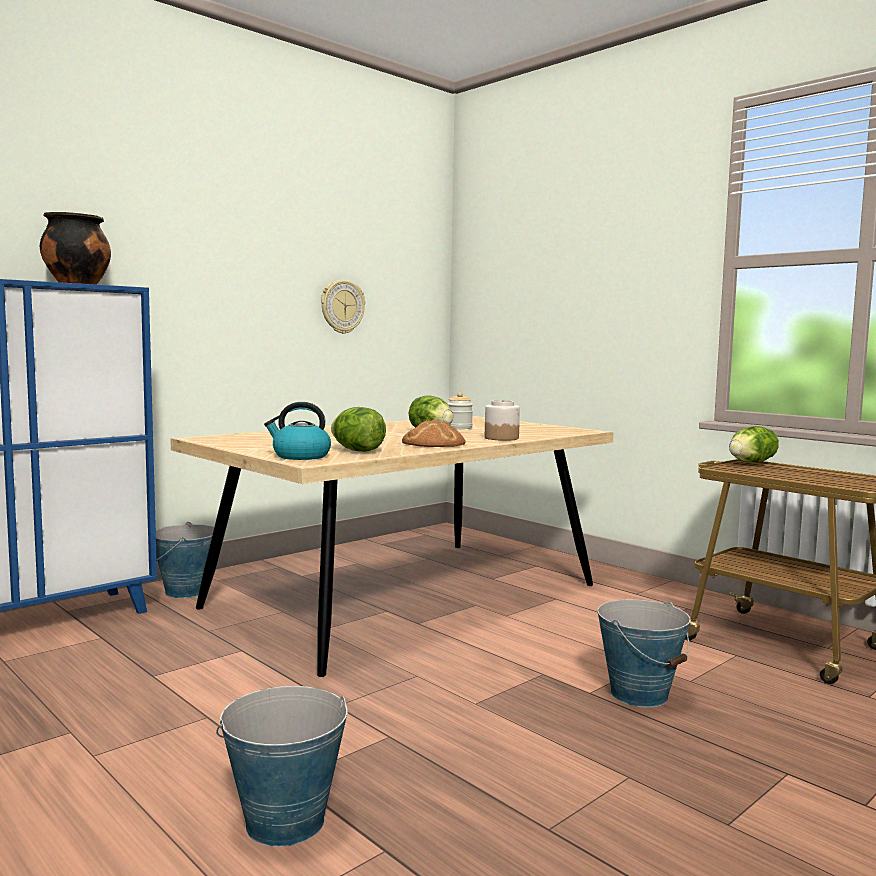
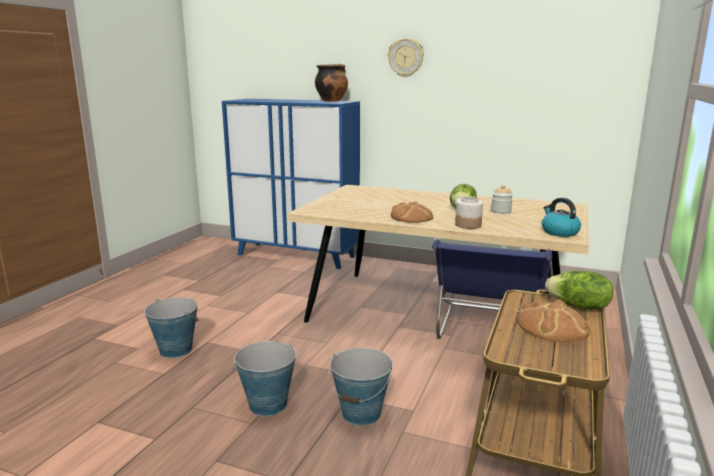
camera: 65 degrees right, 10 degrees up
(186, 591) = (373, 267): bucket -> bucket (267, 405)
(300, 456) = (320, 207): kettle -> kettle (559, 232)
(342, 307) = (518, 107): wall clock -> wall clock (406, 57)
(357, 451) = (354, 211): lettuce -> none
(494, 590) = (488, 335): none -> blue chair
(796, 473) = (553, 326): none -> bread

